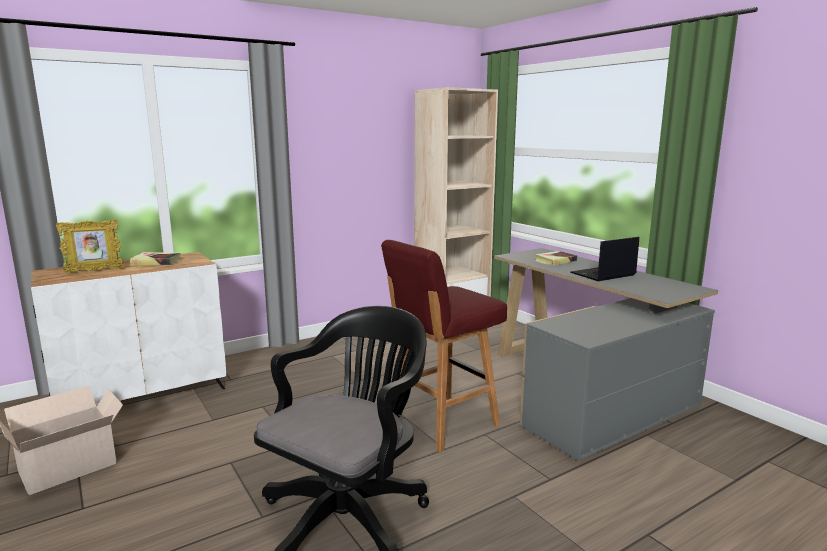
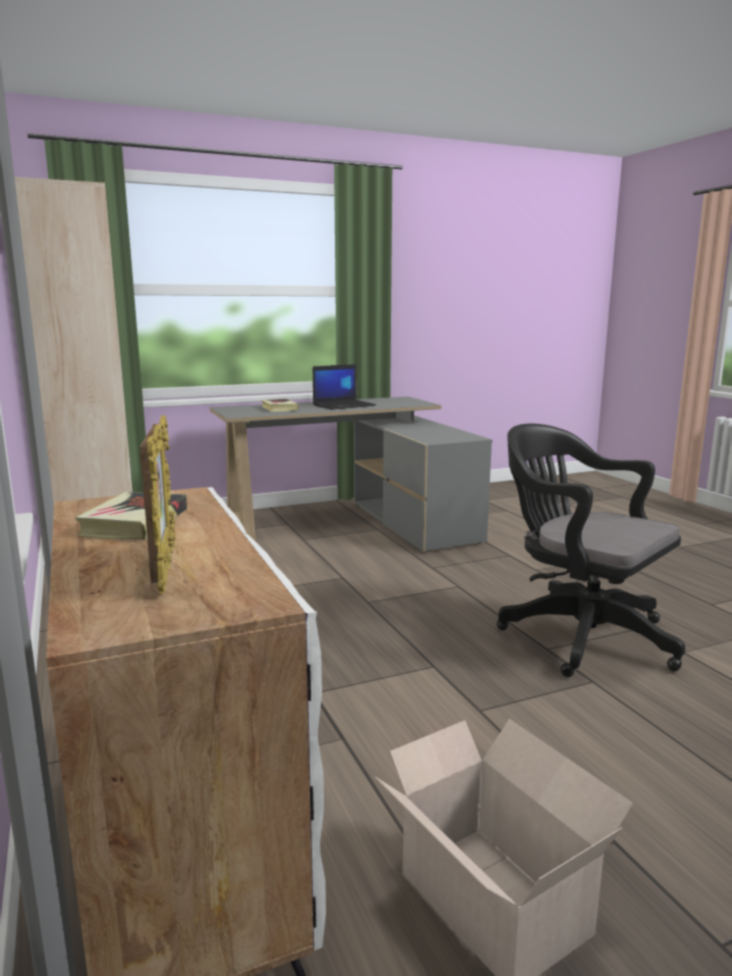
camera: 80 degrees left, 0 degrees up
(441, 422) = (403, 582): red stool -> none
(603, 274) = (344, 405): laptop -> laptop turned 105 degrees counterclockwise

